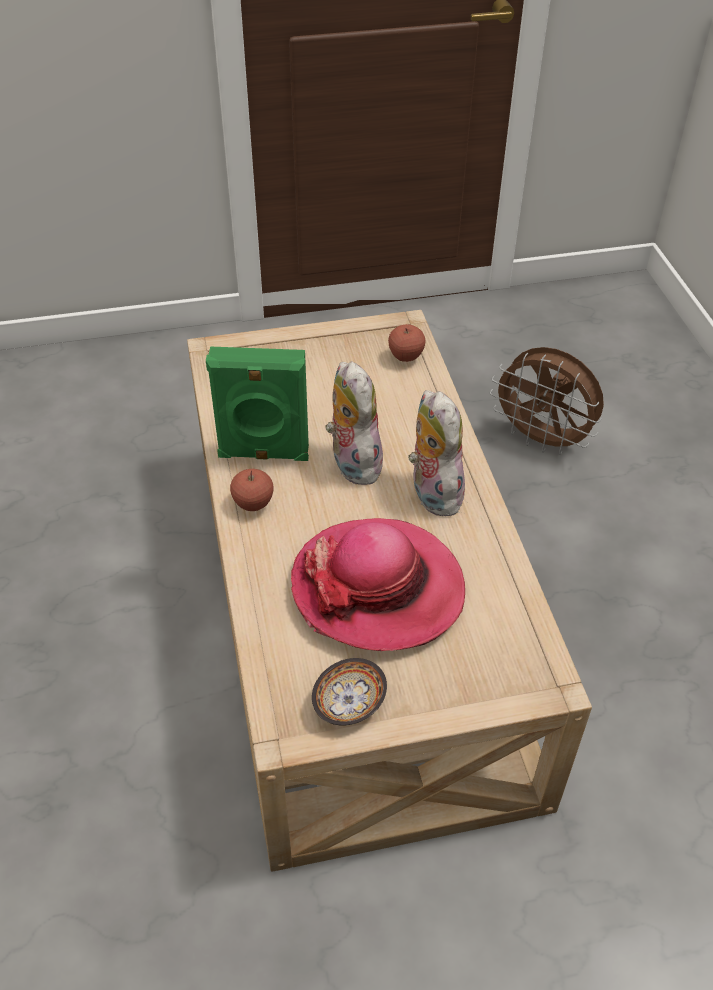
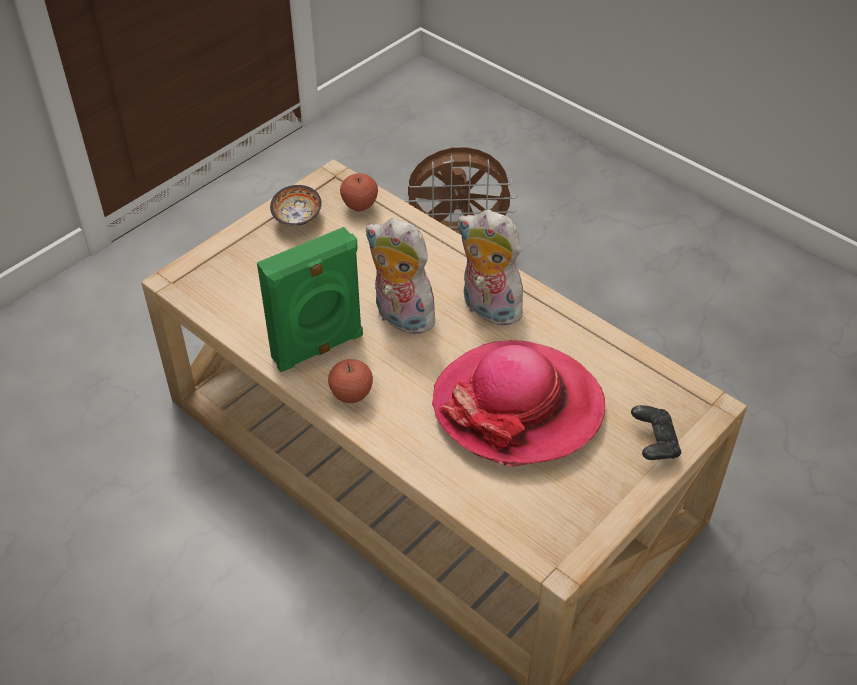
camera: 35 degrees left, 0 degrees up
(349, 703) = (583, 506): bowl -> bowl (297, 218)
(466, 687) = (654, 443): none -> black game controller

